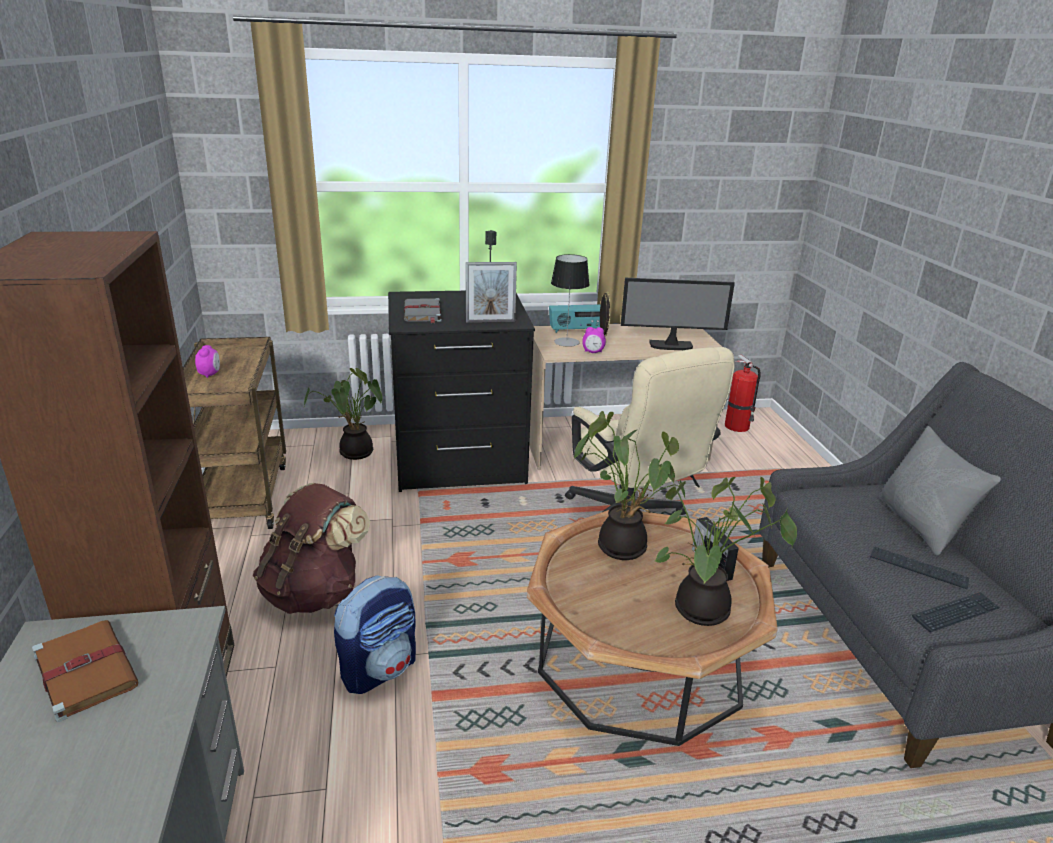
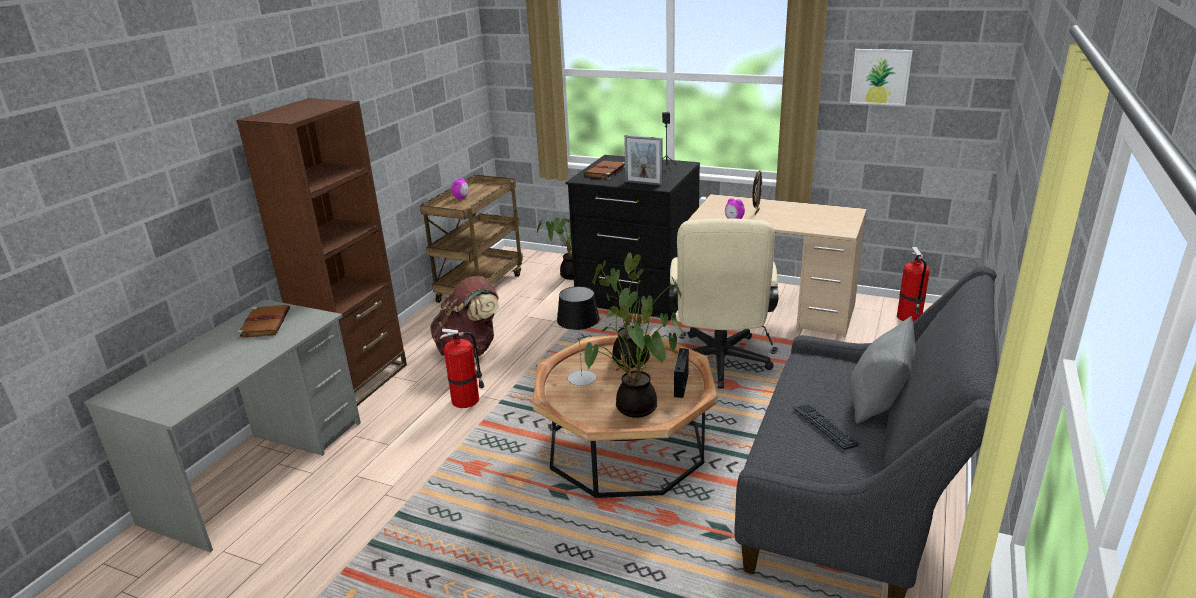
camera: 35 degrees right, 0 degrees up
(379, 669) = (467, 400): backpack -> fire extinguisher
(422, 313) = (605, 172): grey book -> brown book
(566, 342) = (723, 210): table lamp -> table lamp (581, 378)
(576, 330) = (745, 202): radio -> none
(671, 346) = (809, 225): monitor -> none
(698, 181) = (880, 77): none -> picture
(955, 613) = (808, 460): keyboard -> none

